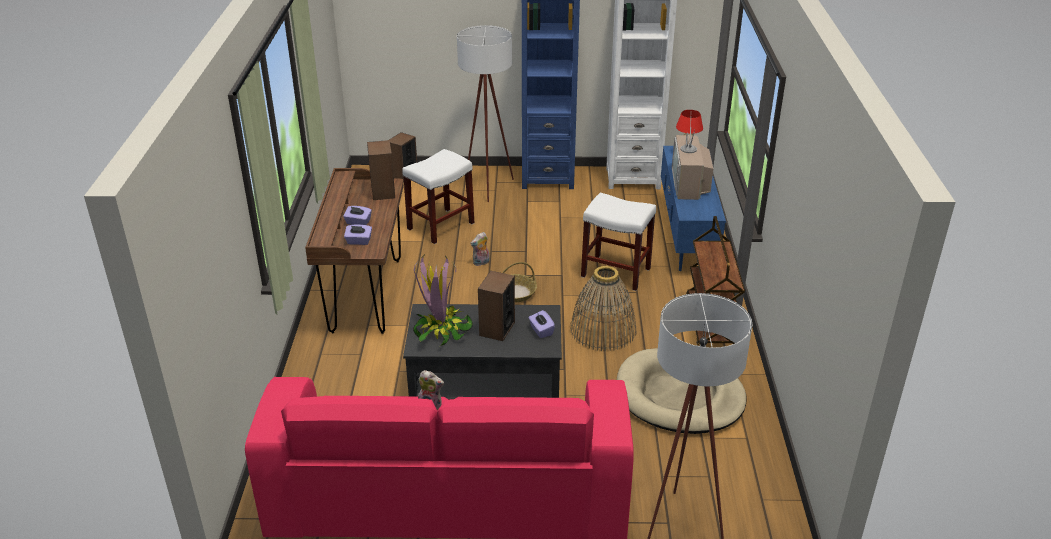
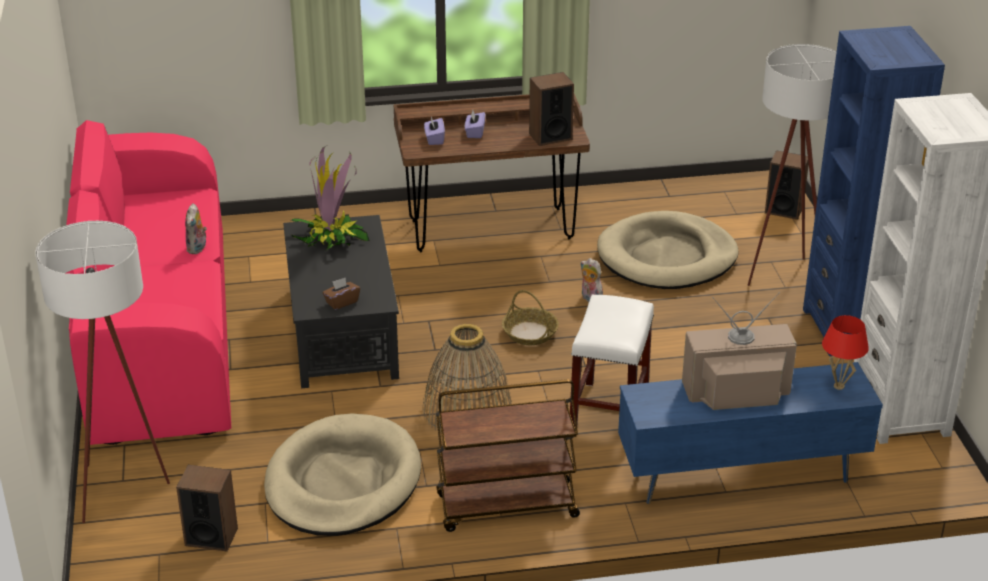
camera: 80 degrees right, 0 degrees up
(441, 225) = (667, 257): white stool -> beige dog bed
(496, 329) = (340, 272): speaker -> speaker (211, 536)
(541, 331) = (341, 302): purple tissue box -> brown tissue box

